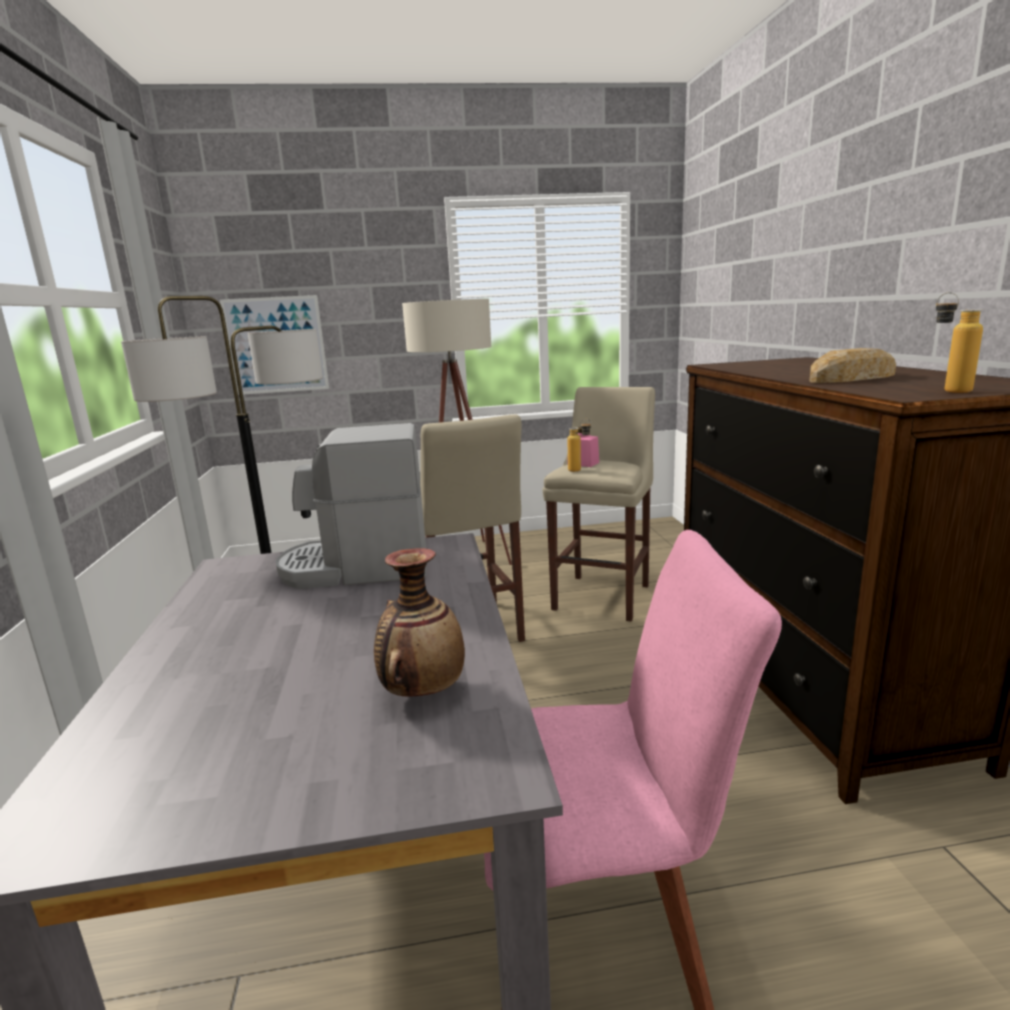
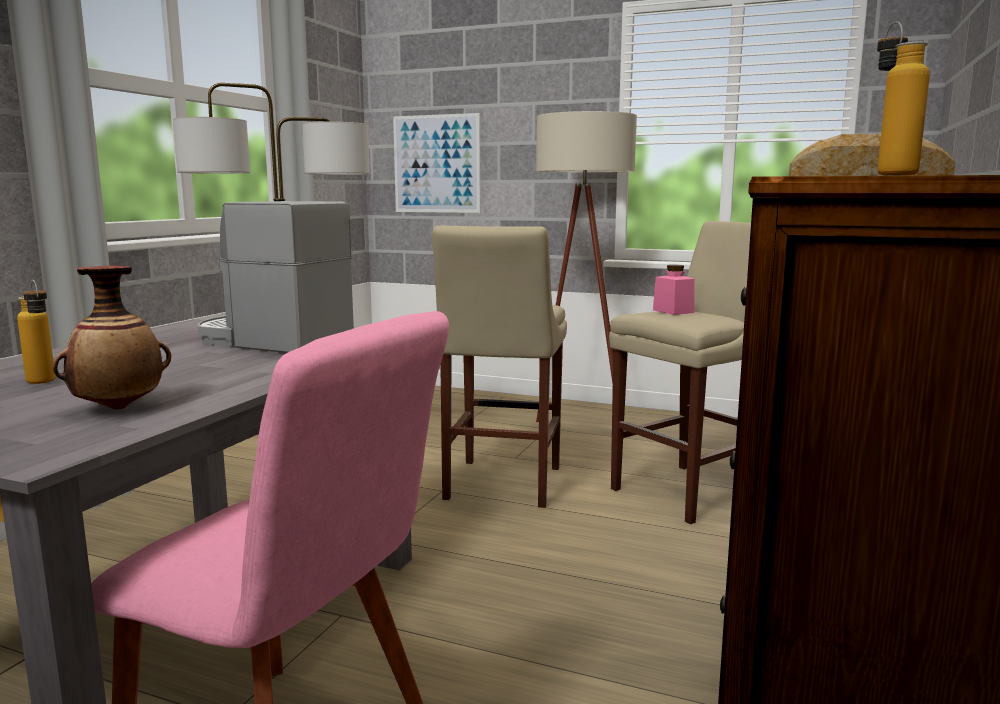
camera: 30 degrees right, 5 degrees down
(580, 470) = (653, 315): bottle -> bottle (43, 383)

